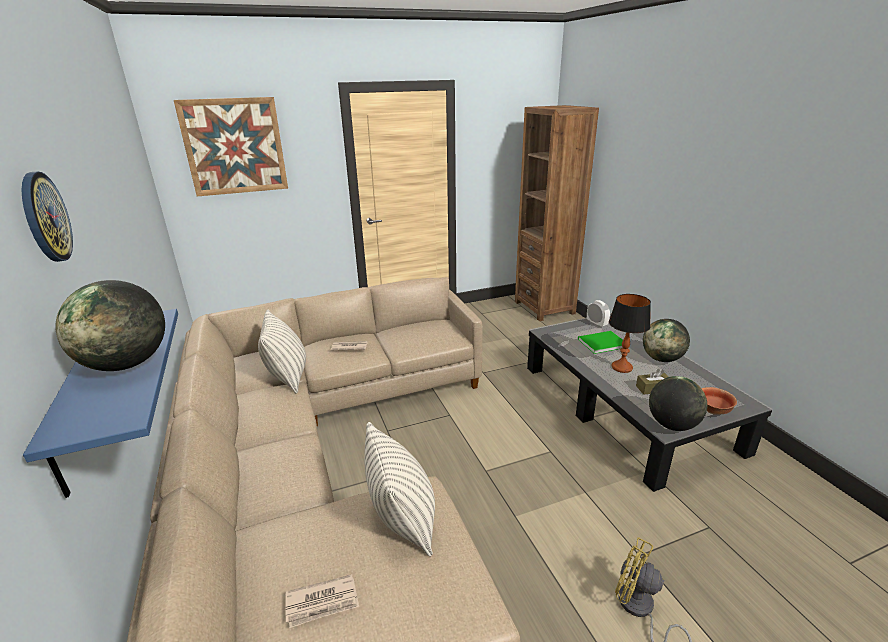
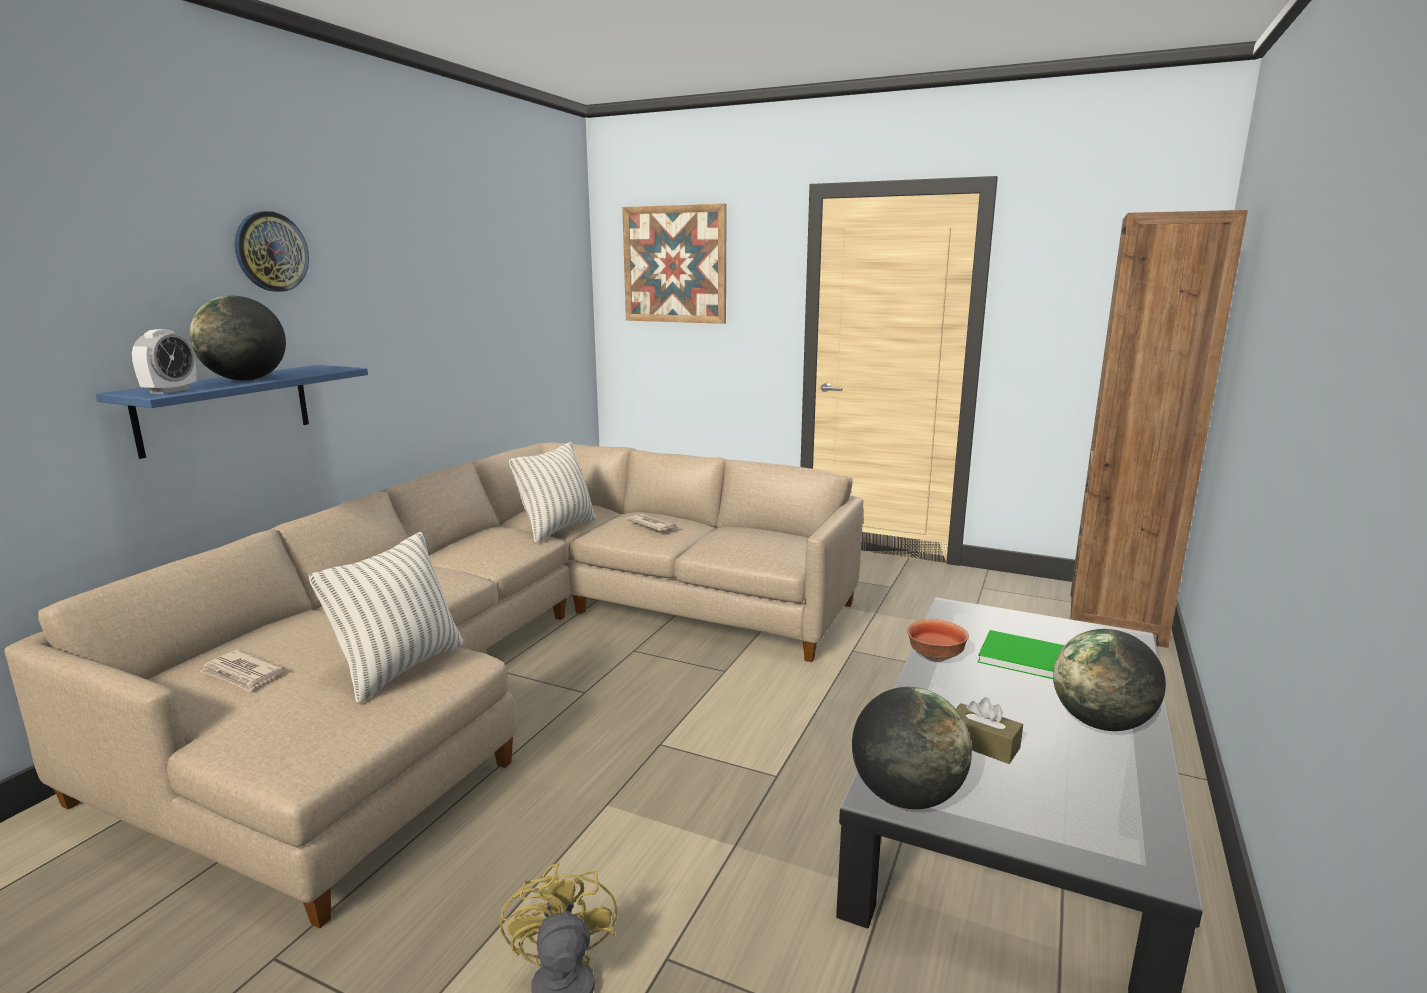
camera: 45 degrees right, 10 degrees down
(596, 324) = (1073, 634): alarm clock -> alarm clock (170, 391)
(622, 367) = (988, 697): table lamp -> none
(713, 411) = (1037, 829): bowl -> bowl (935, 657)

